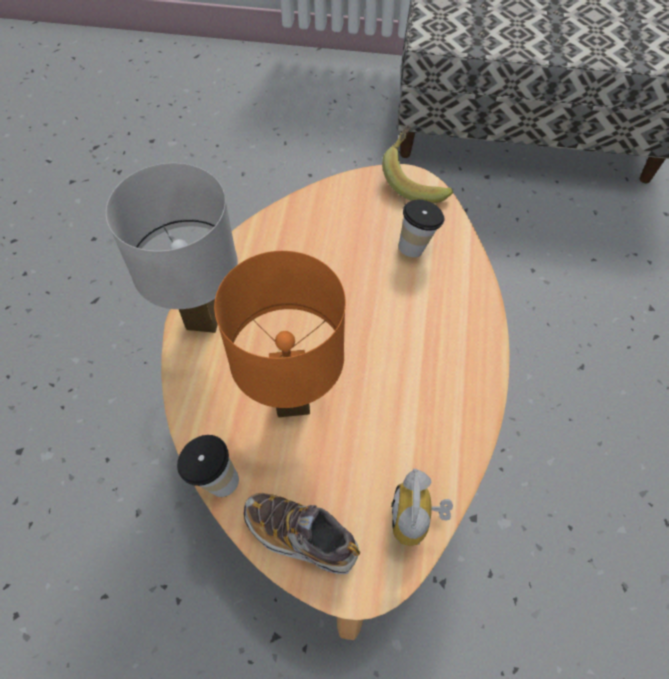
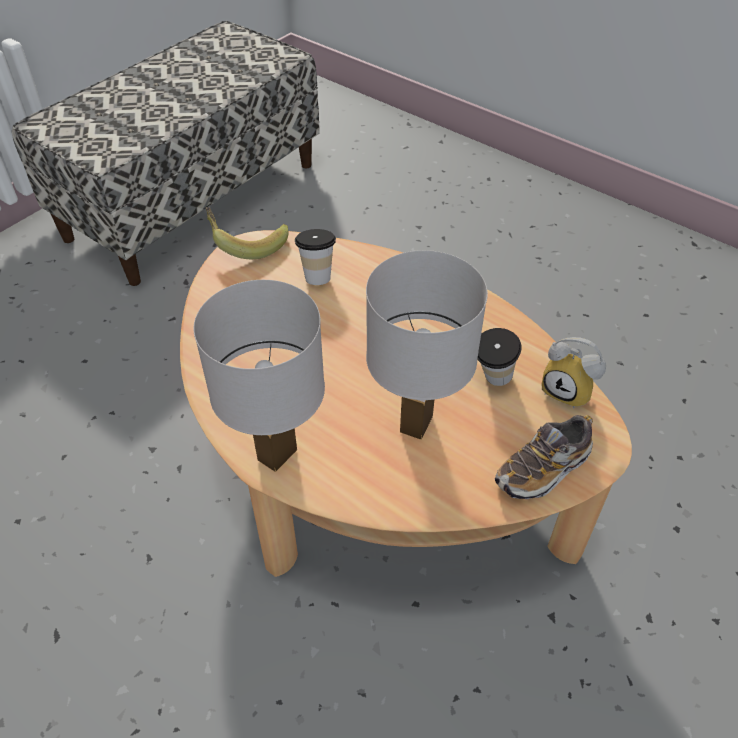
camera: 60 degrees left, 10 degrees down
(214, 480) = (455, 512): cup -> cup (492, 381)
(293, 404) = (415, 423): orange table lamp -> white table lamp

